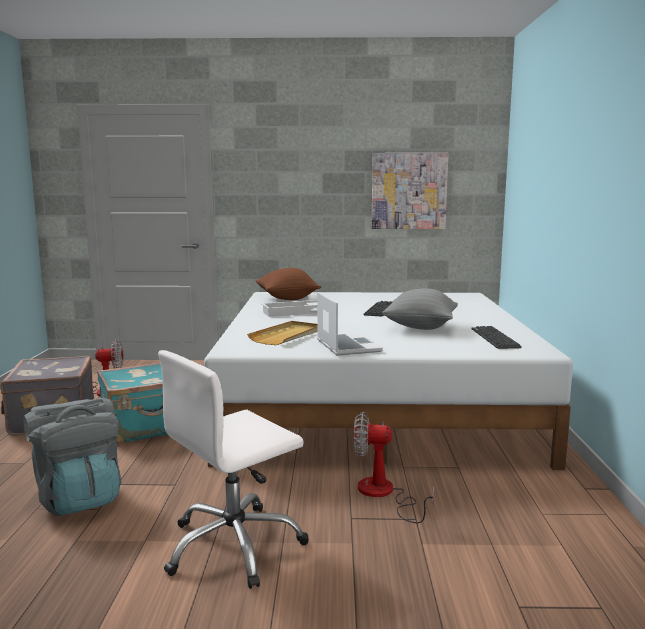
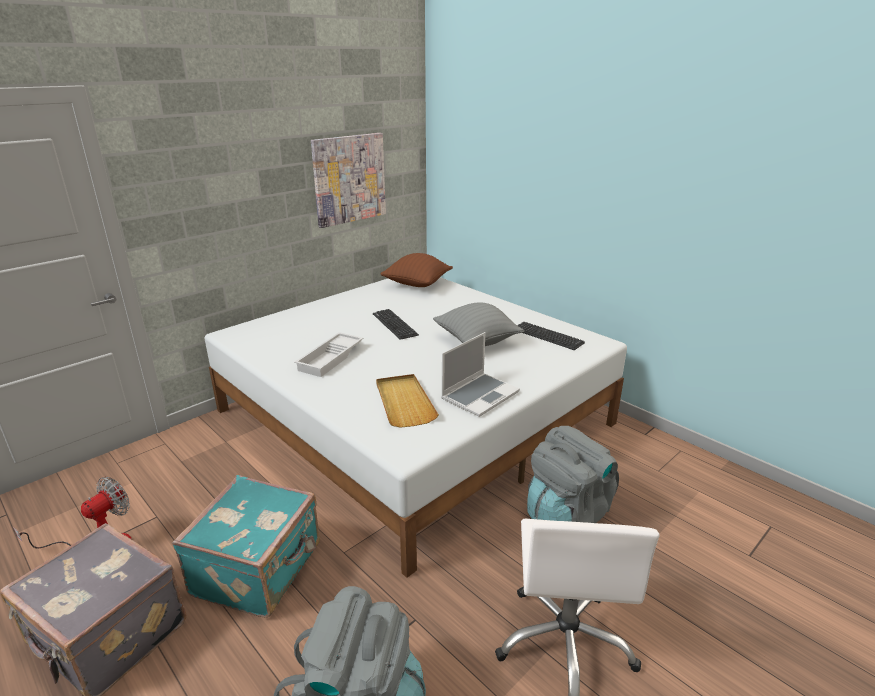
camera: 45 degrees left, 15 degrees up
(287, 299) = (274, 337): brown pillow -> brown pillow (417, 285)
(346, 346) = (480, 395): laptop -> laptop turned 105 degrees clockwise
(383, 494) = (566, 514): fan -> grey backpack

